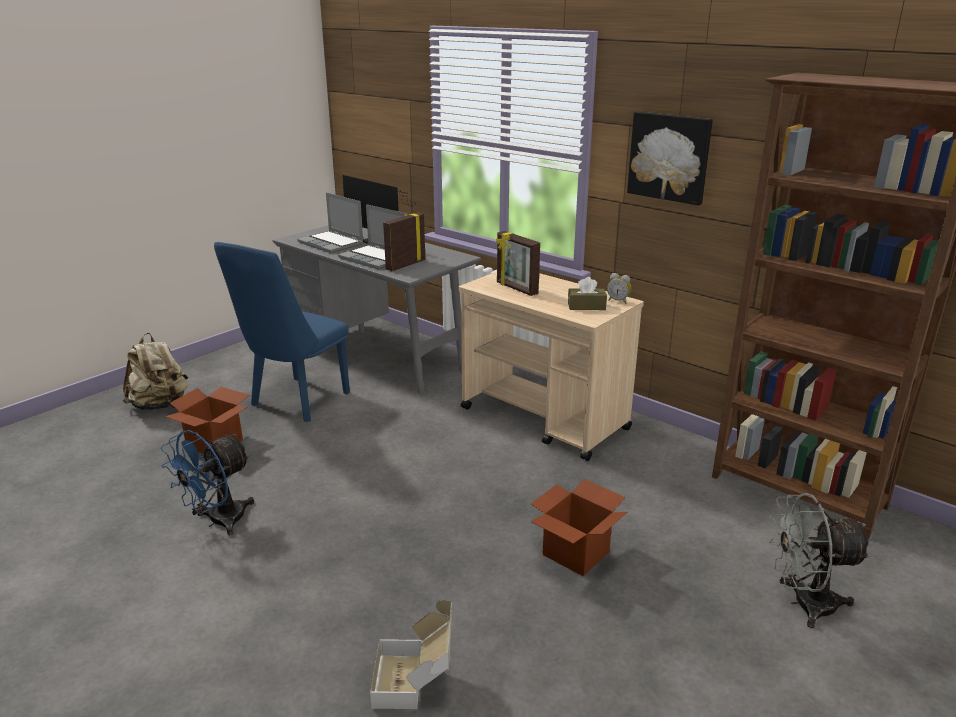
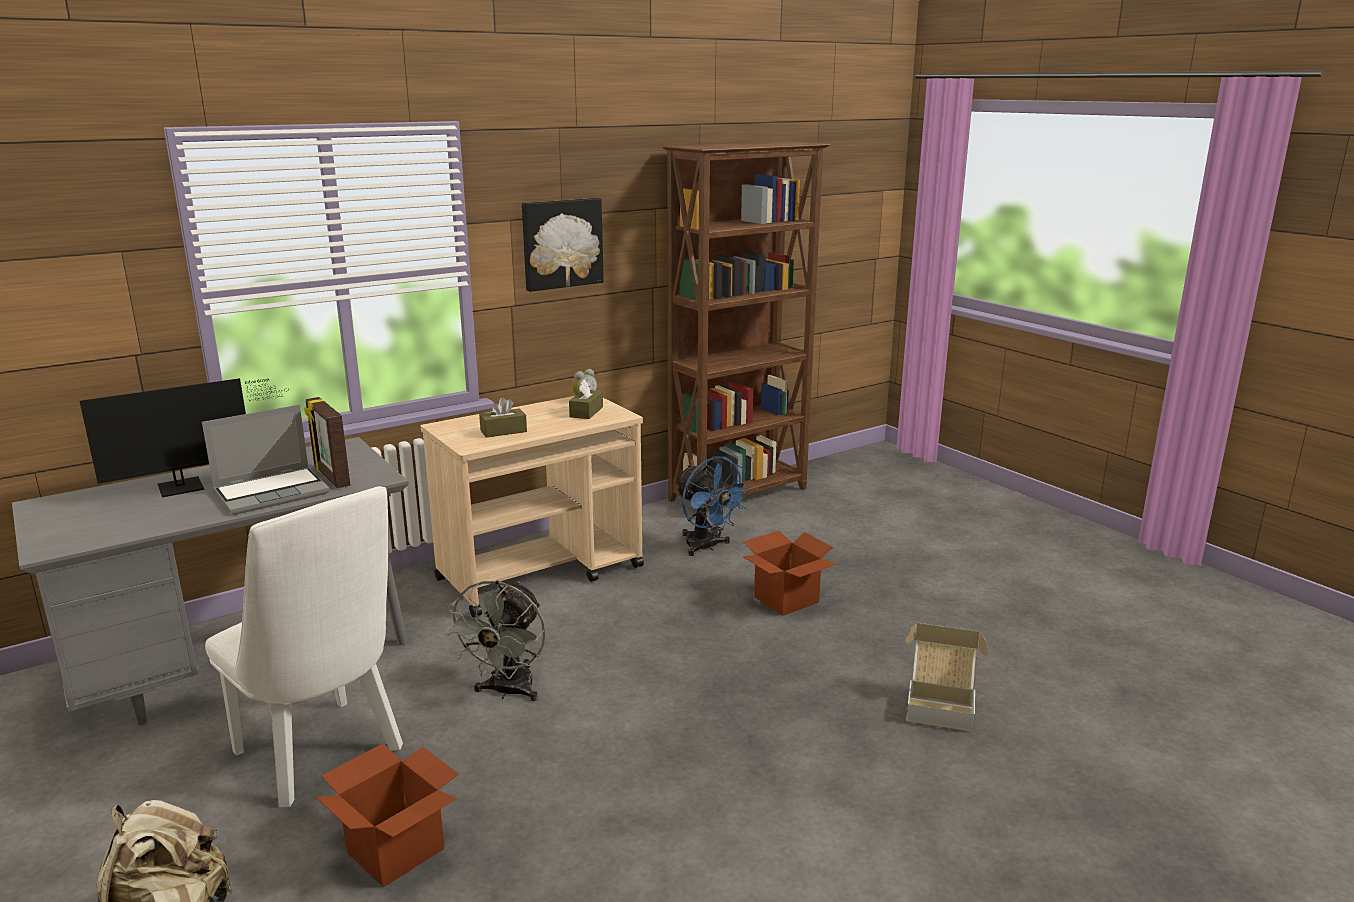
camera: 75 degrees left, 5 degrees down
(218, 521) = (631, 840): blue fan -> blue fan (707, 547)
(295, 402) = (325, 757): blue chair -> white chair
(332, 243) = (139, 517): laptop -> none
(516, 289) = (503, 431): picture frame -> brown tissue box
(803, 604) = (870, 528): grey fan -> grey fan (507, 692)

